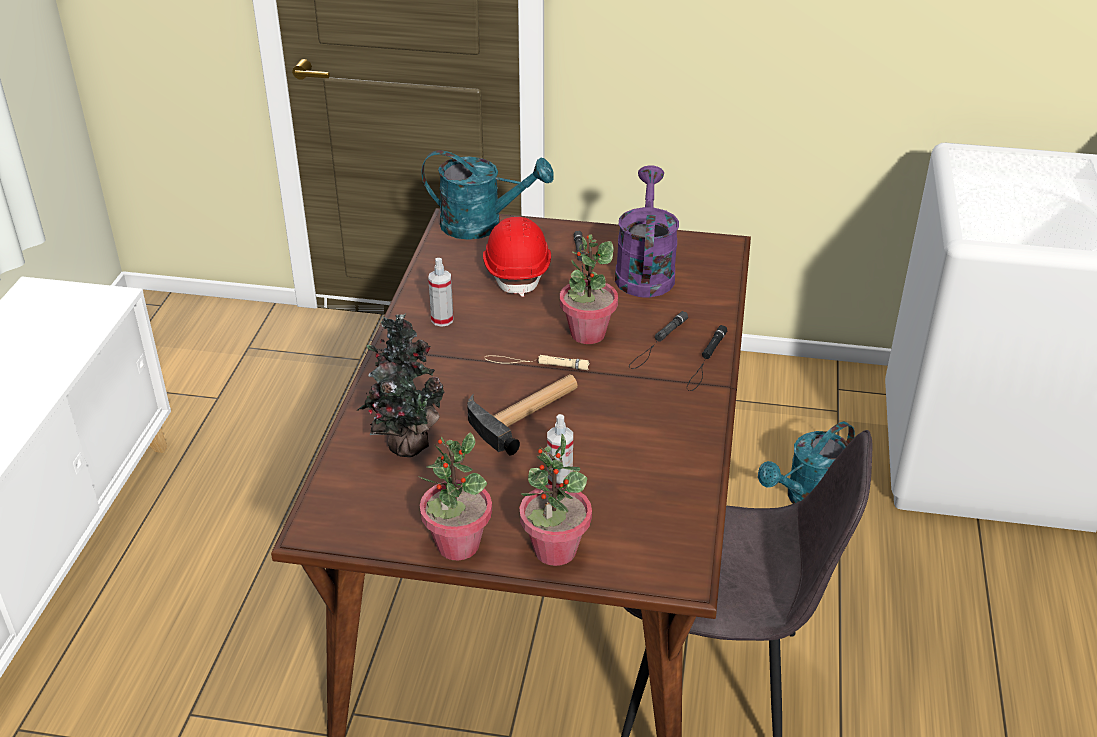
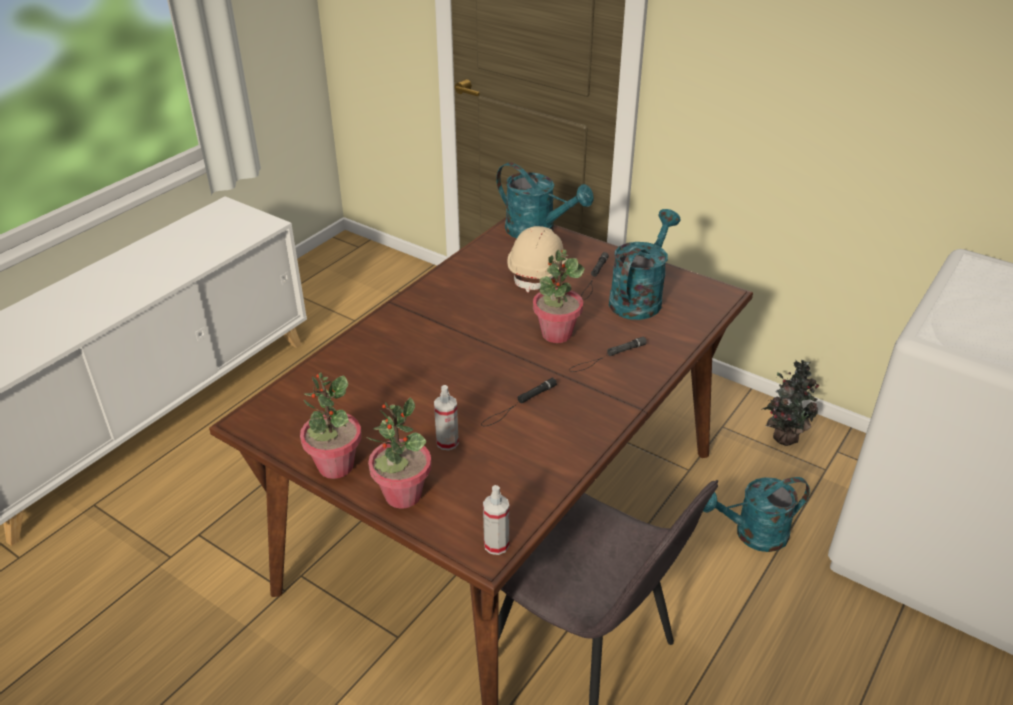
camera: 25 degrees right, 0 degrees up
(404, 444) = (356, 378): potted plant -> potted plant (783, 437)
(442, 320) = (454, 294): spray bottle -> spray bottle (496, 545)
(517, 271) = (538, 272): red hard hat -> beige hard hat
(527, 412) = (463, 381): hammer -> none
(536, 363) = (499, 346): beige flashlight -> none
(644, 271) = (639, 297): purple watering can -> turquoise watering can
(706, 361) = (637, 382): black flashlight -> black flashlight (518, 405)

